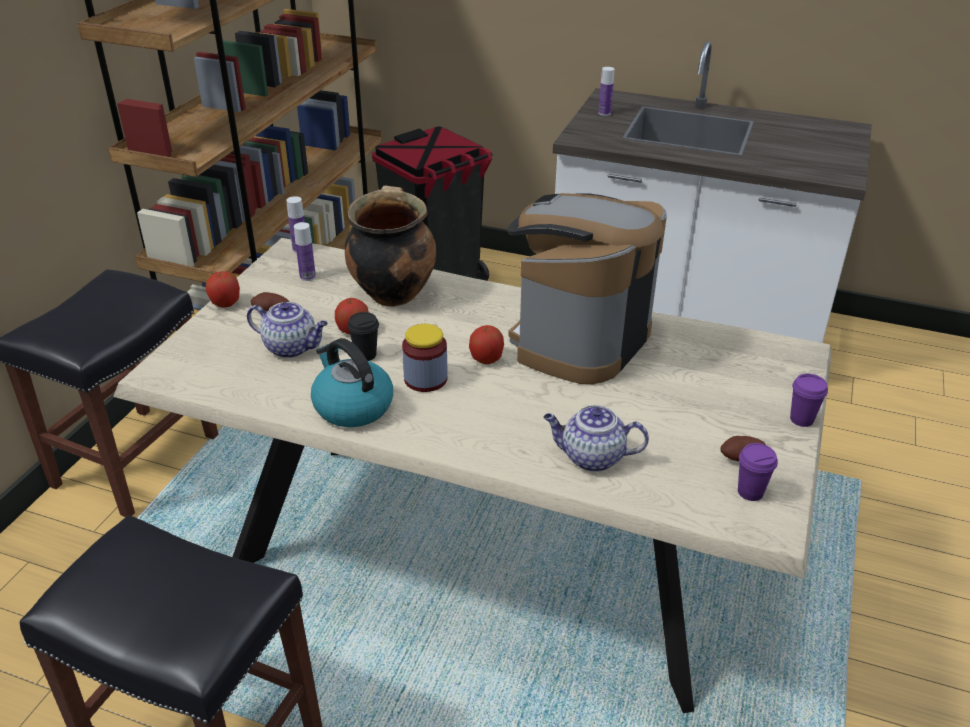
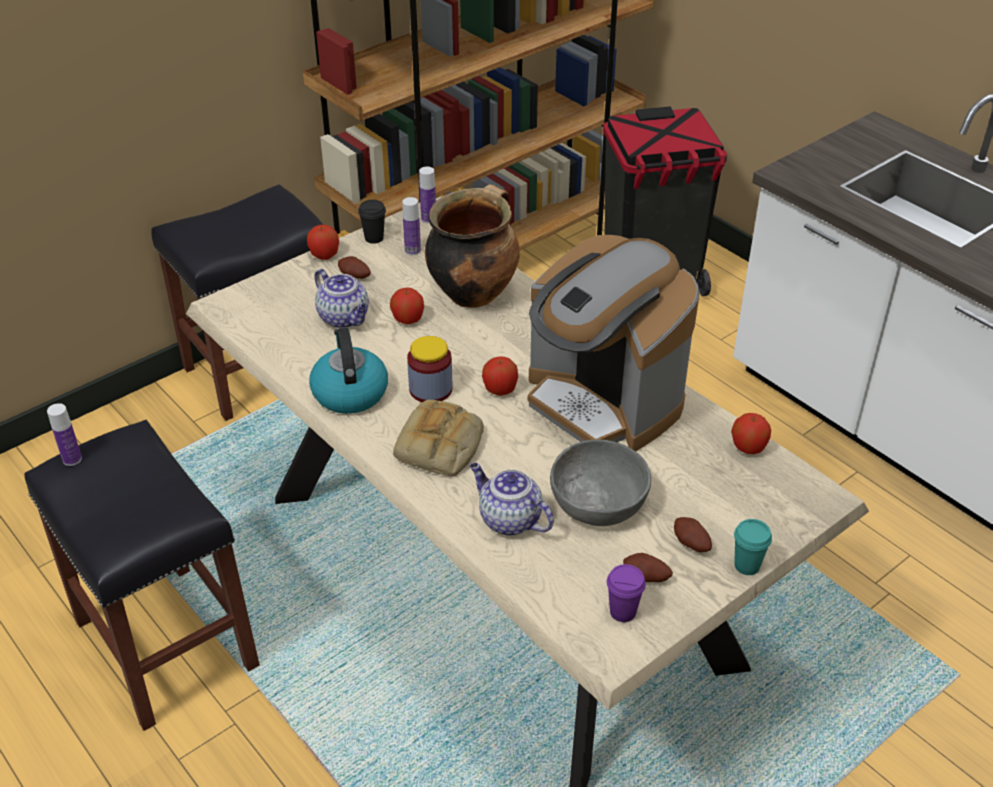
camera: 30 degrees right, 5 degrees up
(365, 355) = (399, 347): black cup -> black cup (374, 238)
(477, 421) = (440, 446): none -> bread
(578, 340) = (603, 401): coffee machine -> coffee machine turned 105 degrees counterclockwise
(604, 113) = (850, 148): bottle -> bottle (72, 459)
(649, 416) = (598, 502): none -> grey bowl
(717, 335) = (748, 447): none -> apple
(747, 420) = (690, 544): none -> potato
(801, 419) = (747, 565): purple cup -> turquoise cup

